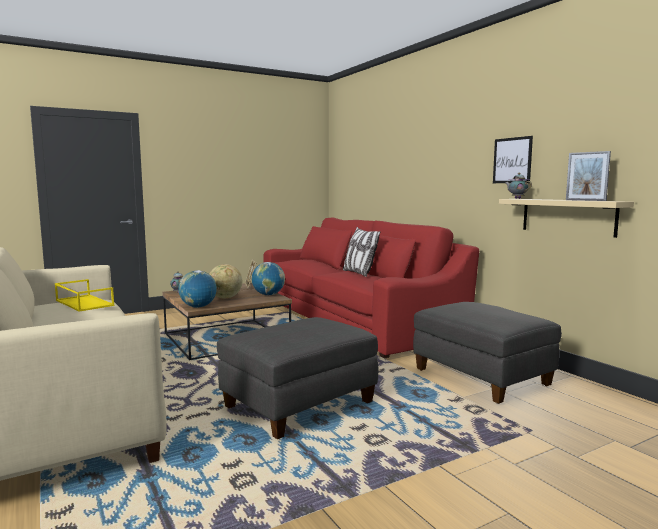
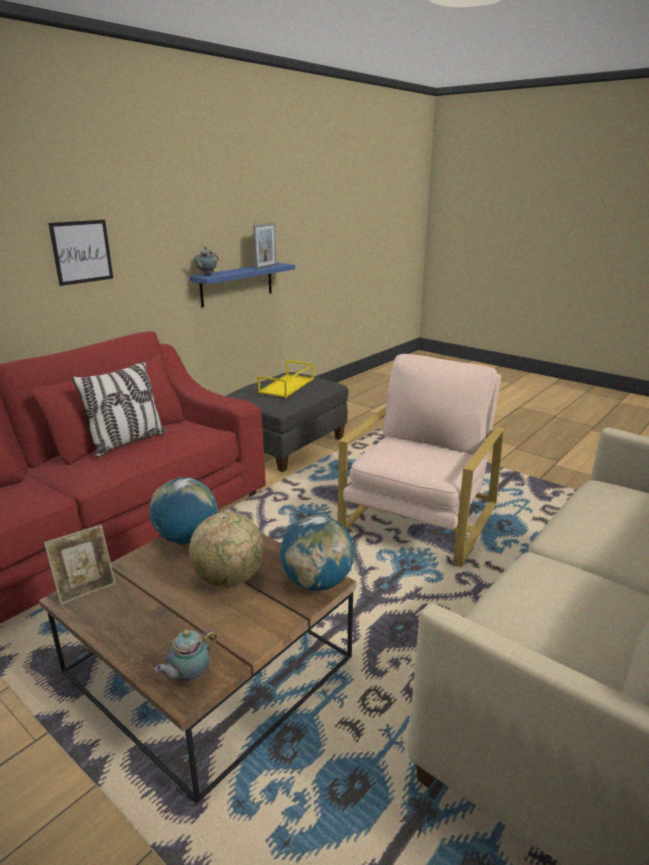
camera: 110 degrees left, 15 degrees up
(83, 303) = (536, 624): yellow tray -> yellow tray (287, 386)
(298, 405) = (419, 518): grey ottoman -> beige armchair
(512, 160) = (177, 232): picture -> picture (82, 252)
(567, 216) = (237, 284): beige shelf -> blue shelf

